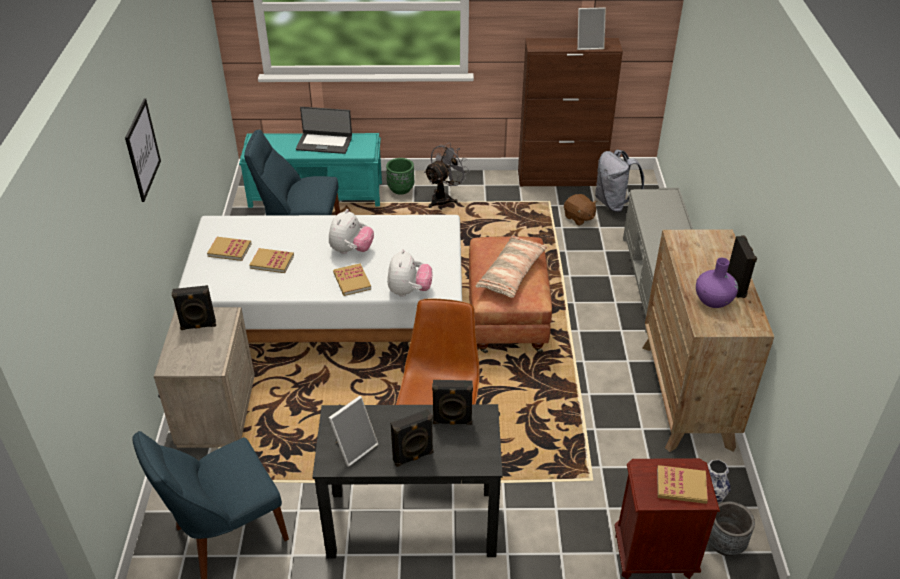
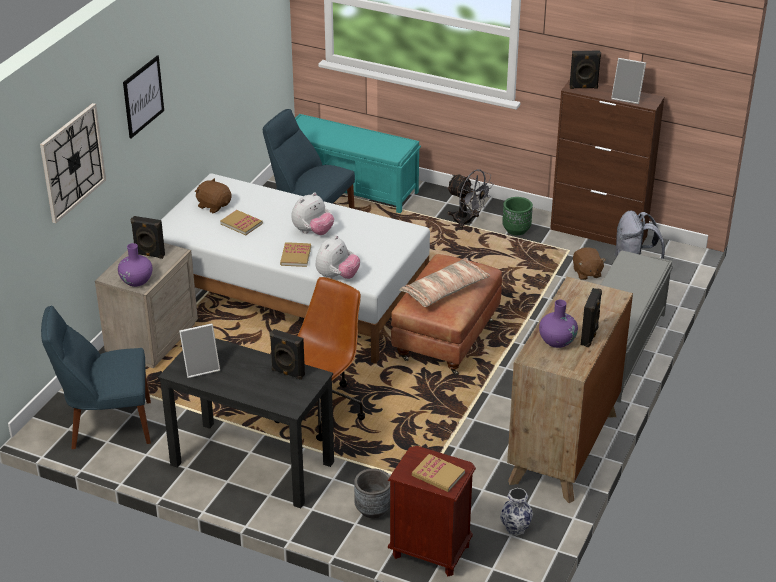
camera: 25 degrees right, 5 degrees down
(104, 250) = (72, 162): none -> wall clock
(203, 362) = (136, 281): none -> purple vase
(229, 250) = (214, 205): book -> brown plush toy
(324, 143) = (362, 138): laptop -> none
(401, 189) = (432, 203): green planter -> green planter (516, 230)
(413, 457) = (240, 387): black speaker -> black speaker (583, 87)
(444, 198) = (467, 221): grey fan -> grey fan turned 60 degrees clockwise
(725, 544) = (500, 564): grey planter -> grey planter (373, 509)

